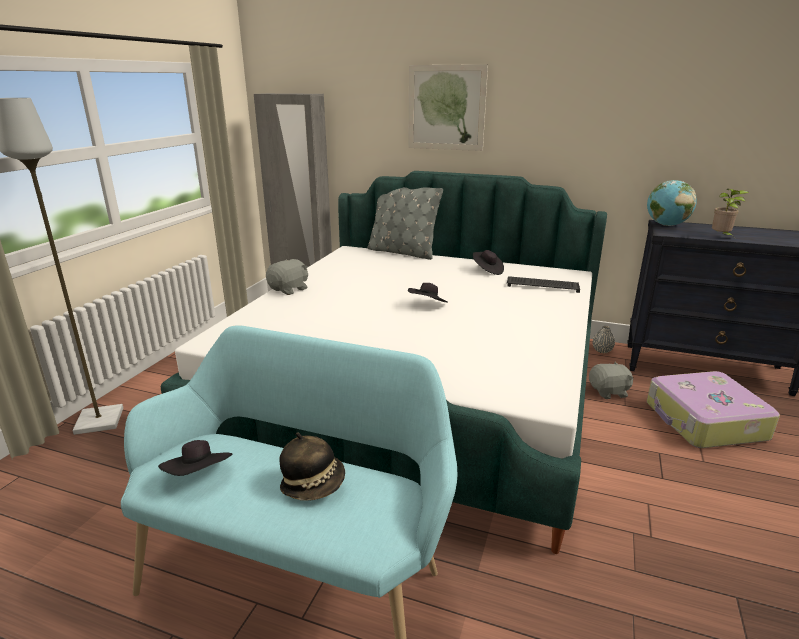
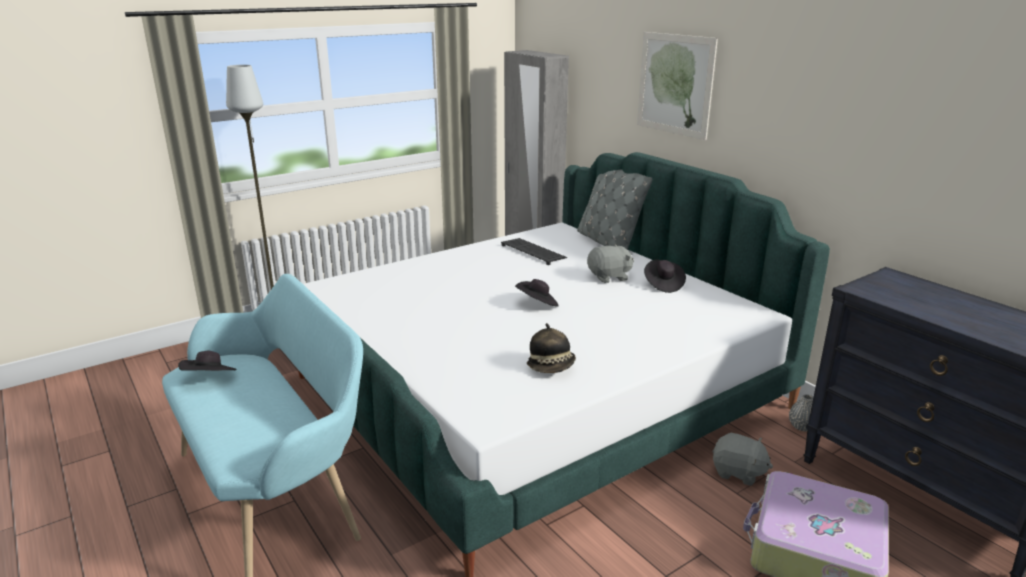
camera: 35 degrees right, 0 degrees up
(289, 289) = (446, 256): grey plush toy -> grey plush toy (609, 277)
(314, 484) = (258, 412): hat -> hat (551, 367)
(543, 285) = (696, 317): keyboard -> keyboard (534, 252)
(666, 225) = (889, 279): globe -> none
(721, 237) = (929, 313): potted plant -> none

